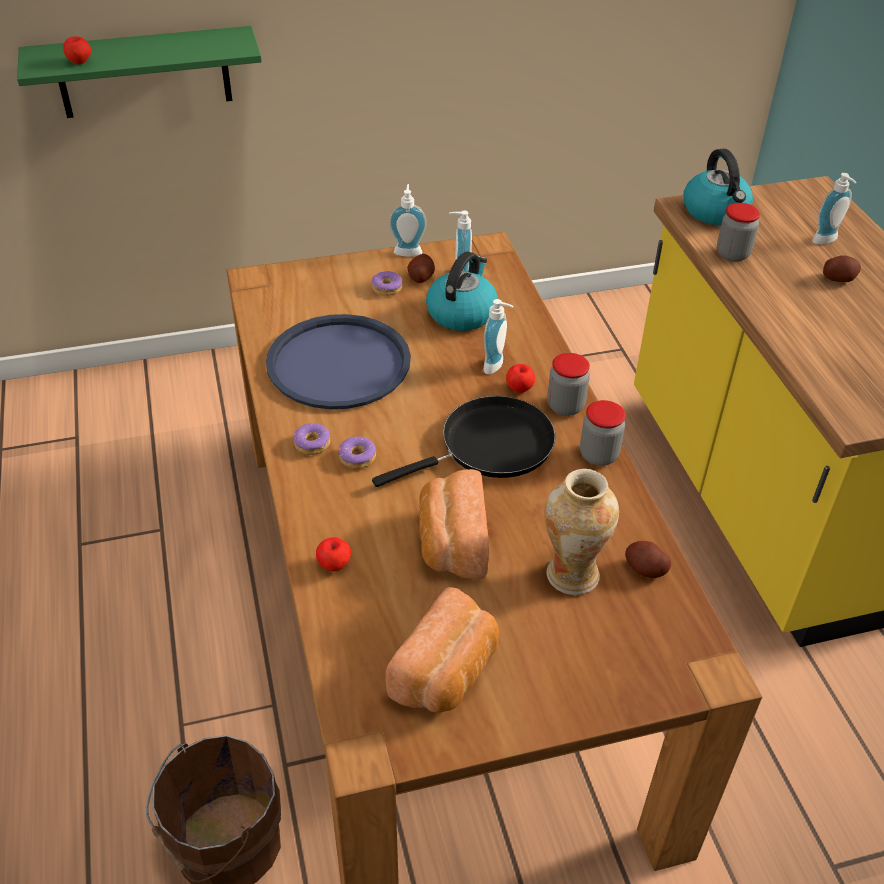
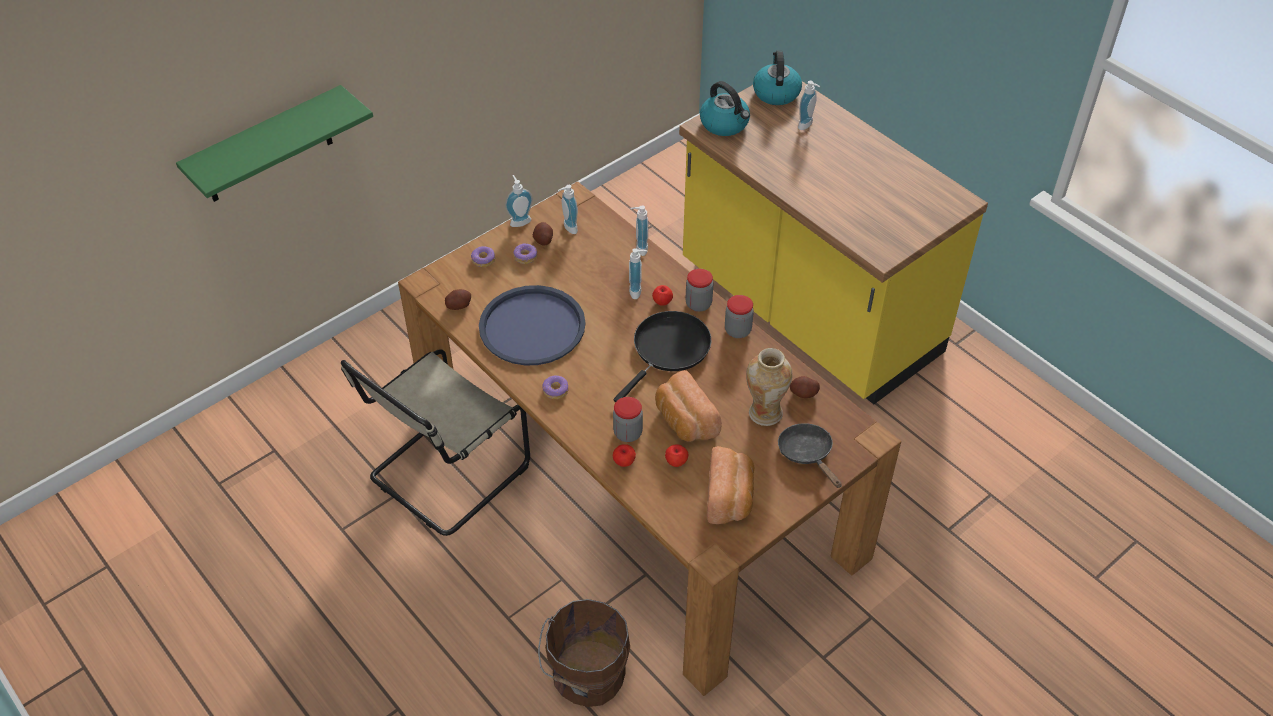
camera: 25 degrees left, 5 degrees up
(80, 62) = (240, 162): apple -> apple (676, 462)
(225, 529) = (445, 475): none -> beige chair
(357, 458) = (591, 389): donut -> donut (483, 260)
(461, 313) = (589, 258): kettle -> kettle (776, 92)
(530, 320) = (639, 248): none -> soap dispenser
(601, 657) = (807, 454): none -> black frying pan
(732, 254) = (753, 156): jar -> jar (628, 433)
(838, 278) = (827, 154): potato -> potato (458, 305)

